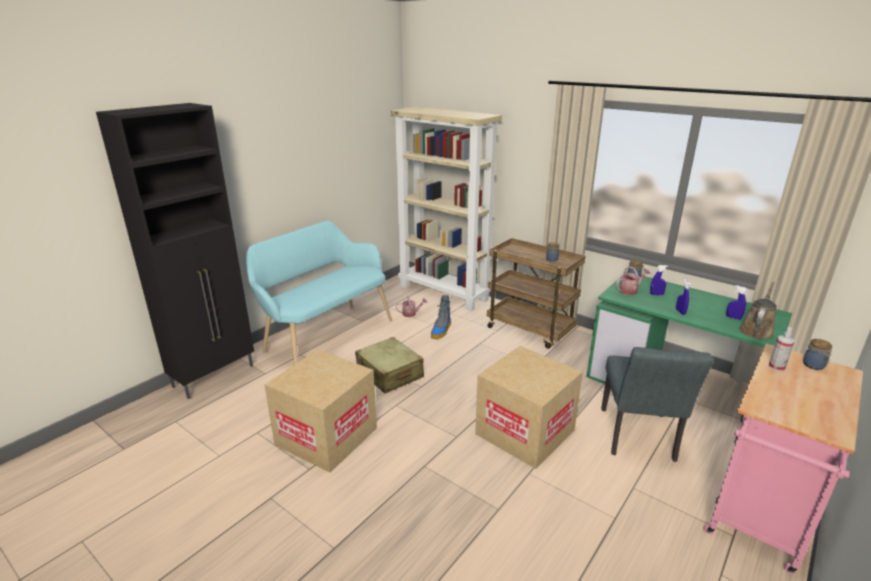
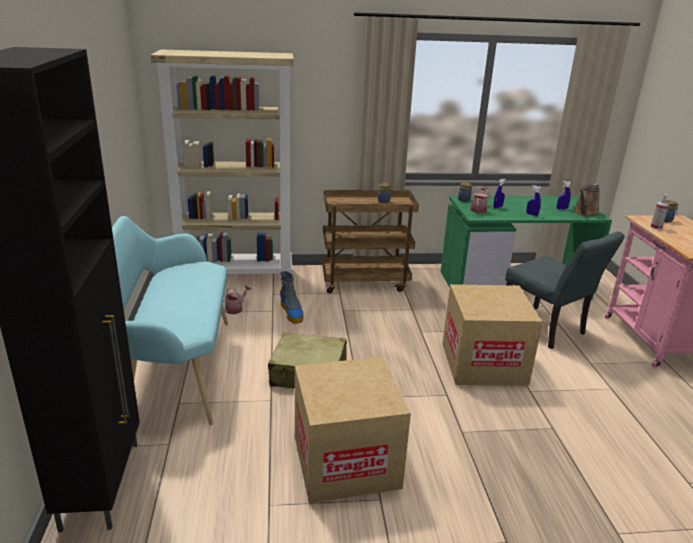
camera: 45 degrees left, 0 degrees up
(756, 330) = (585, 213): brown watering can -> brown watering can turned 135 degrees counterclockwise

